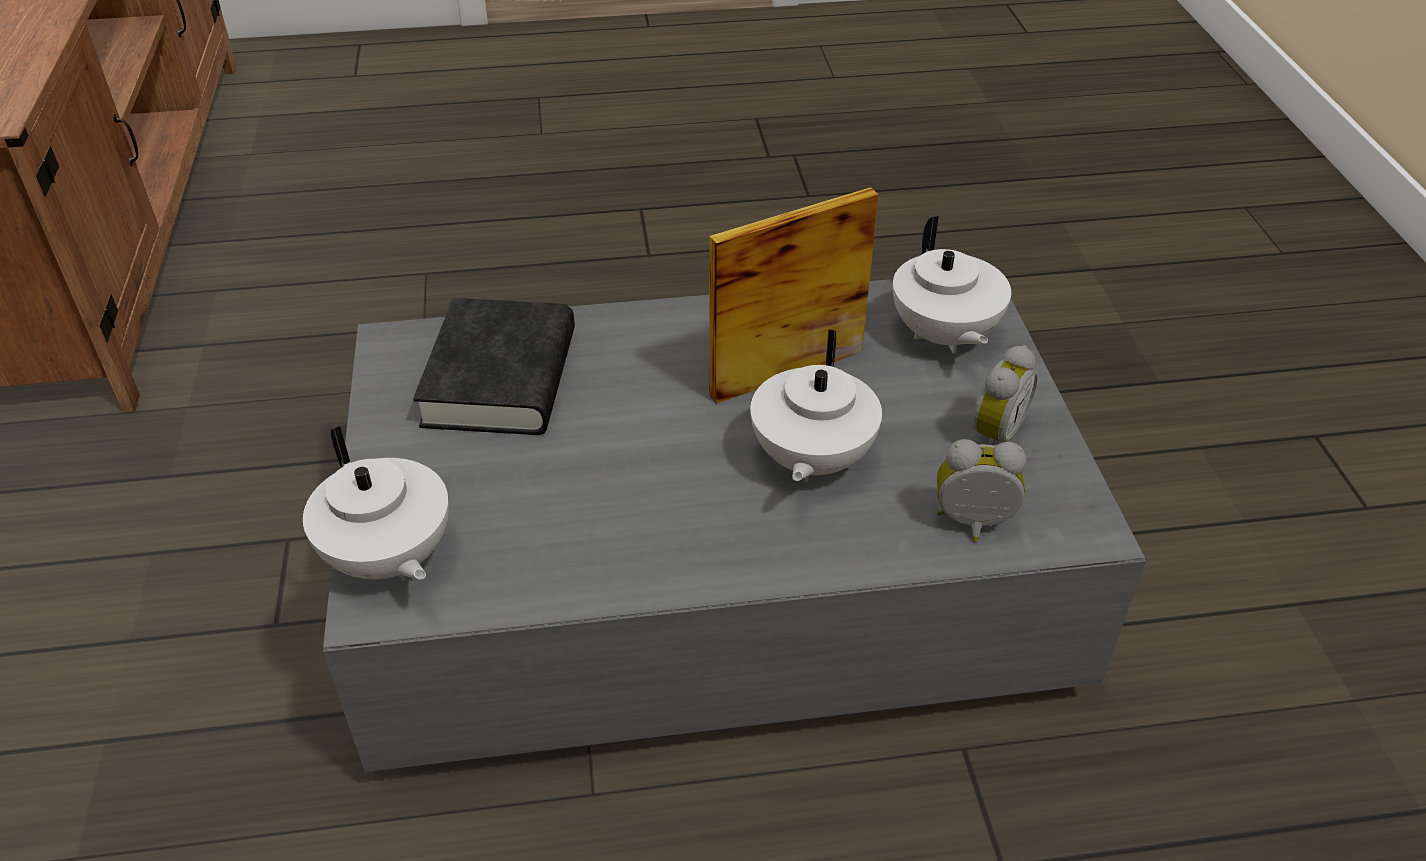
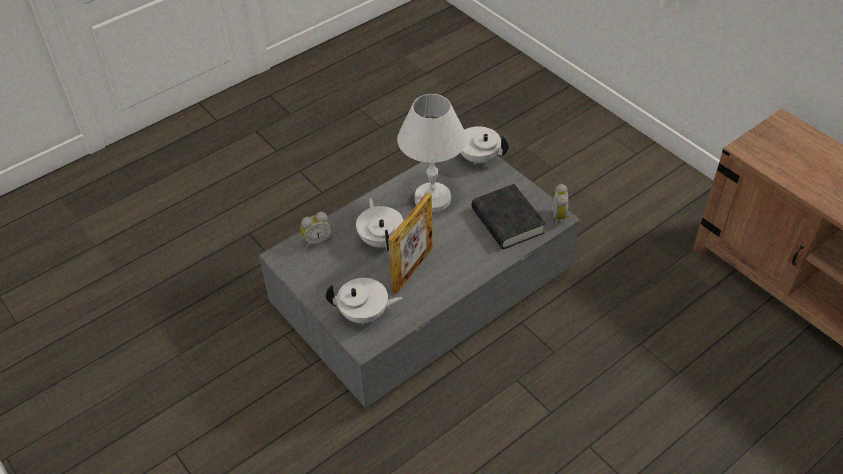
camera: 150 degrees right, 5 degrees up
(610, 499) = (433, 199): none -> white table lamp
(943, 336) = (364, 314): white teapot -> white teapot turned 135 degrees clockwise
(992, 434) = (325, 277): alarm clock -> alarm clock (560, 216)

